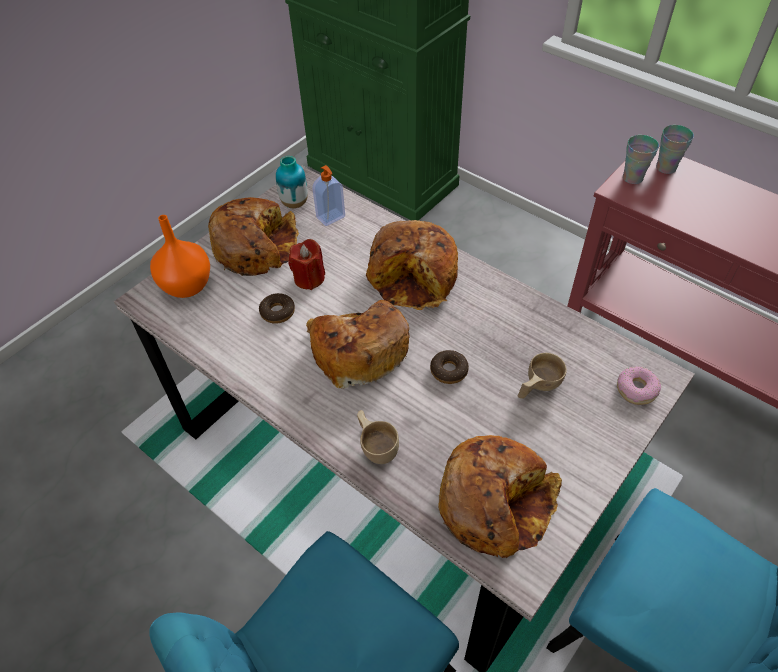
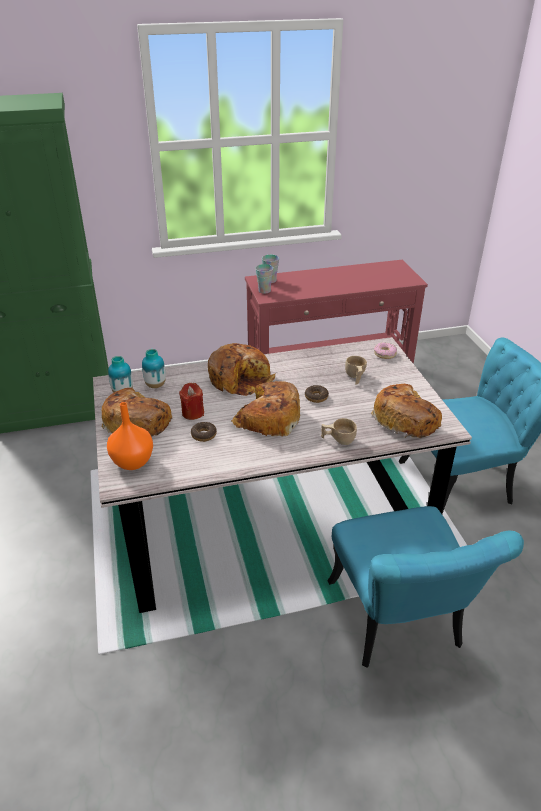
camera: 55 degrees left, 15 degrees down
(331, 217) = (155, 385): soap dispenser -> vase

